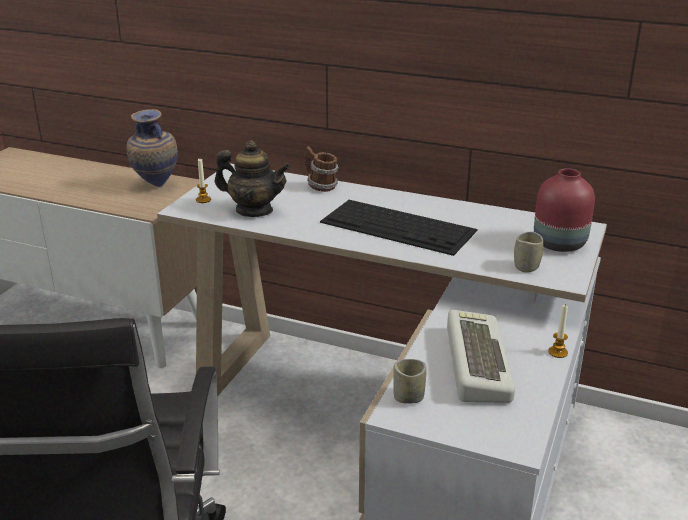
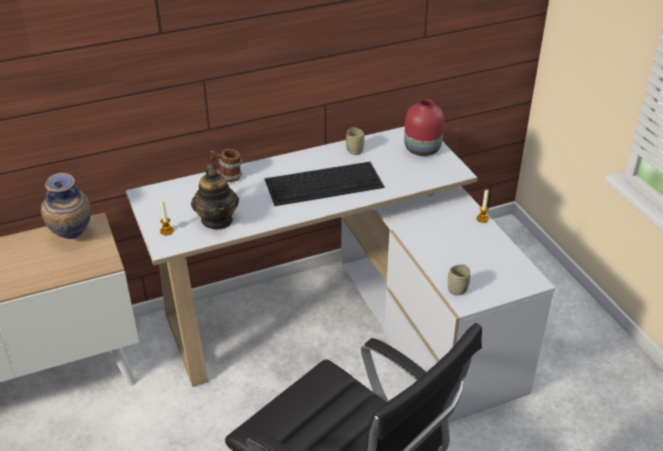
camera: 45 degrees left, 10 degrees up
(254, 210) = (217, 220): teapot -> teapot turned 105 degrees clockwise
(474, 363) = (457, 249): keyboard -> none
(526, 267) = (429, 174): cup -> cup (354, 150)

